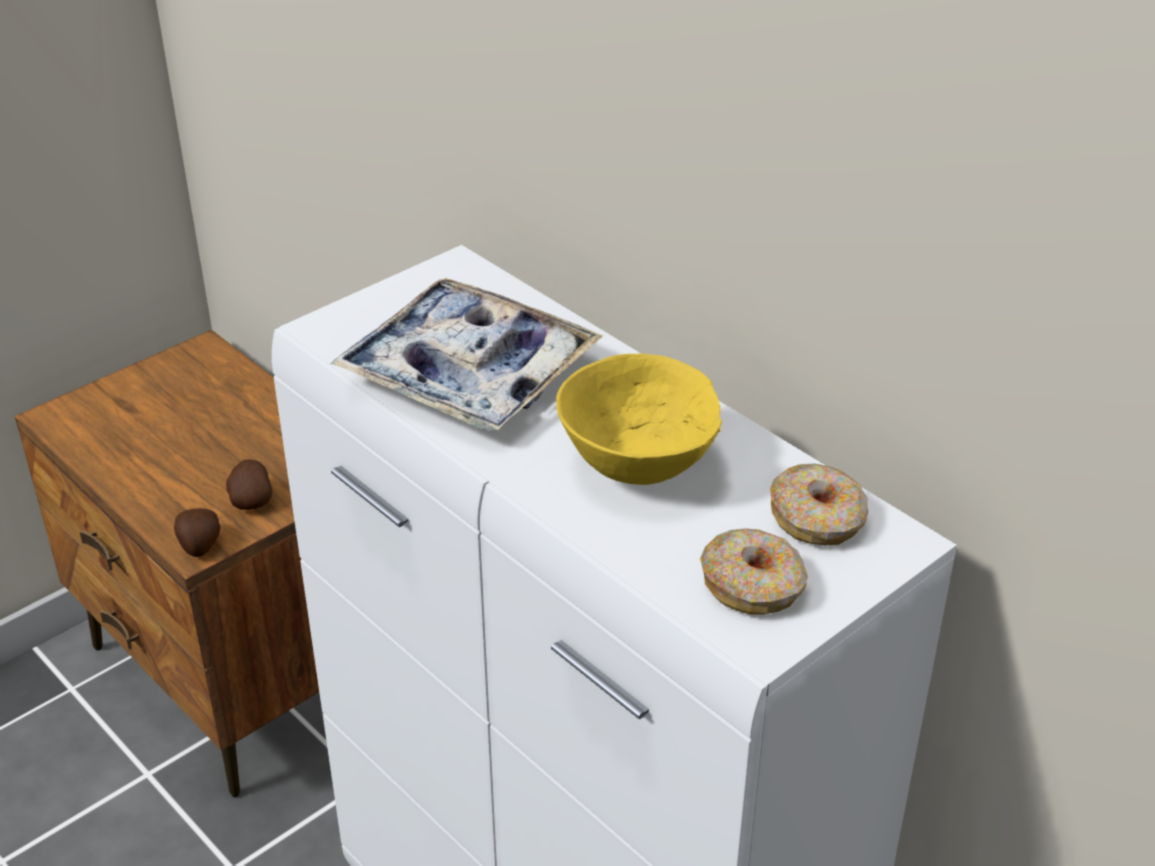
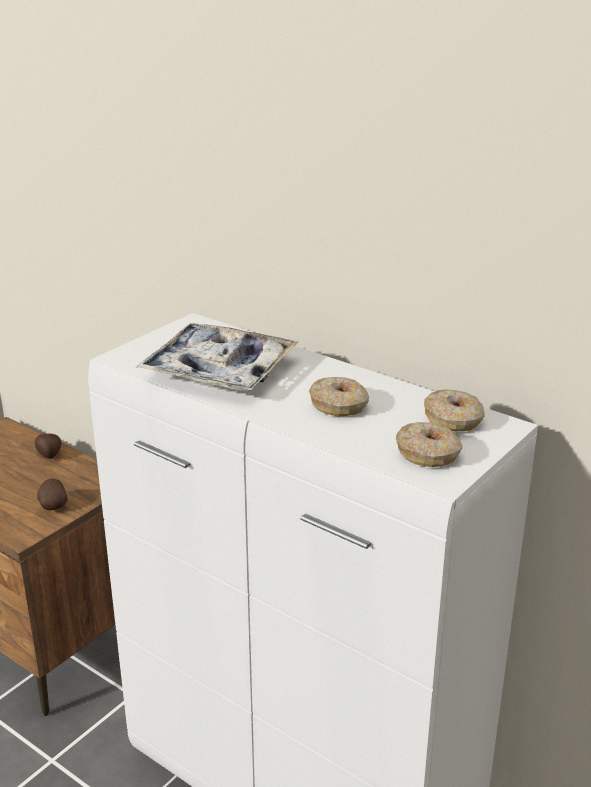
camera: 10 degrees left, 10 degrees down
(199, 546) = (24, 534): potato -> potato (49, 455)
(640, 467) = (339, 405): yellow bowl -> donut

